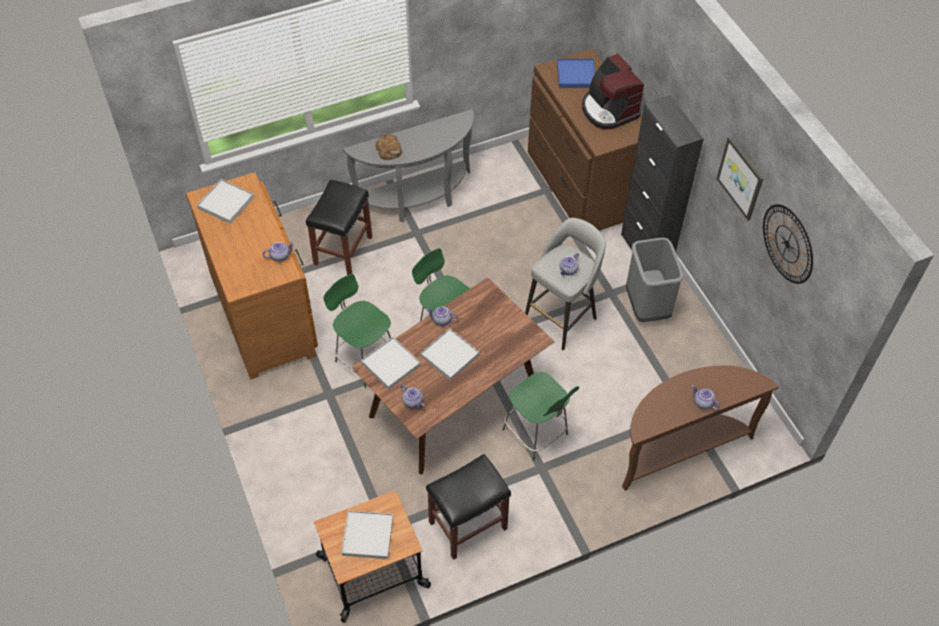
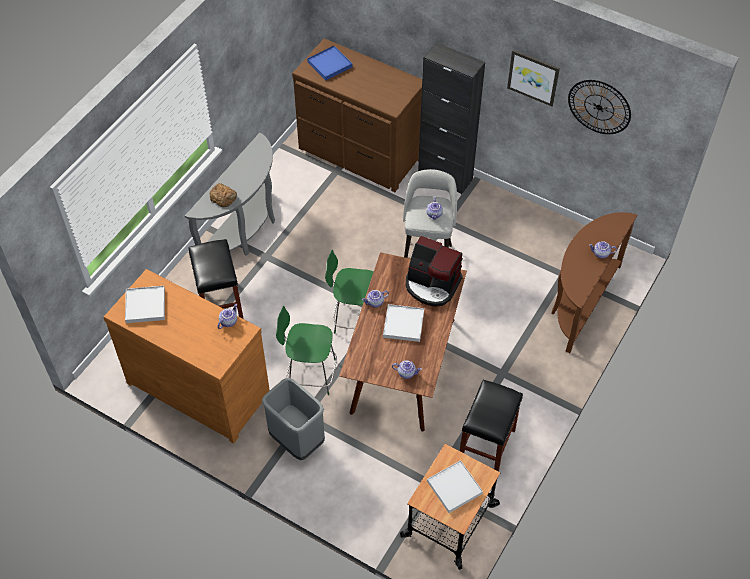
camera: 35 degrees left, 0 degrees up
(391, 364) = (366, 356): white tray -> none
(536, 433) = (479, 351): green chair -> none
(609, 110) = (376, 79): coffee machine -> coffee machine (432, 285)
(647, 306) = (479, 216): grey trash can -> grey trash can (297, 440)

